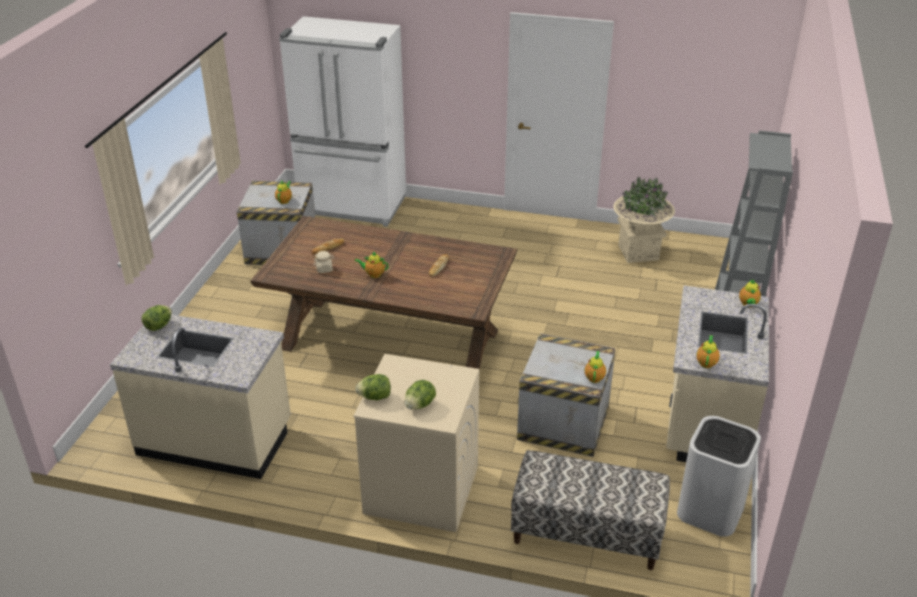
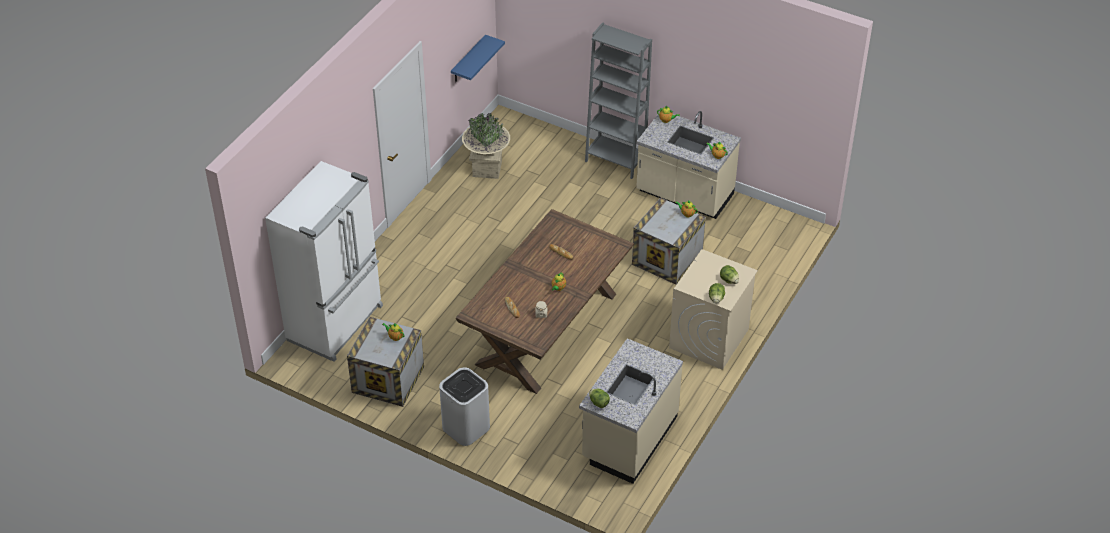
camera: 75 degrees left, 10 degrees up
(586, 534) = (764, 273): bench -> none
(705, 126) = (468, 60): none -> blue shelf
(710, 510) = (759, 217): white trash can -> white trash can (465, 427)

